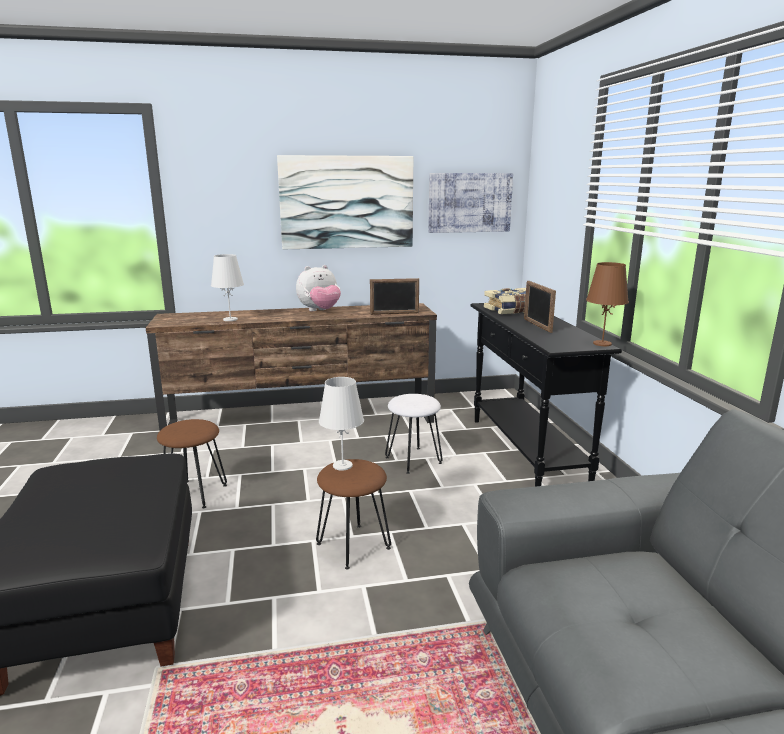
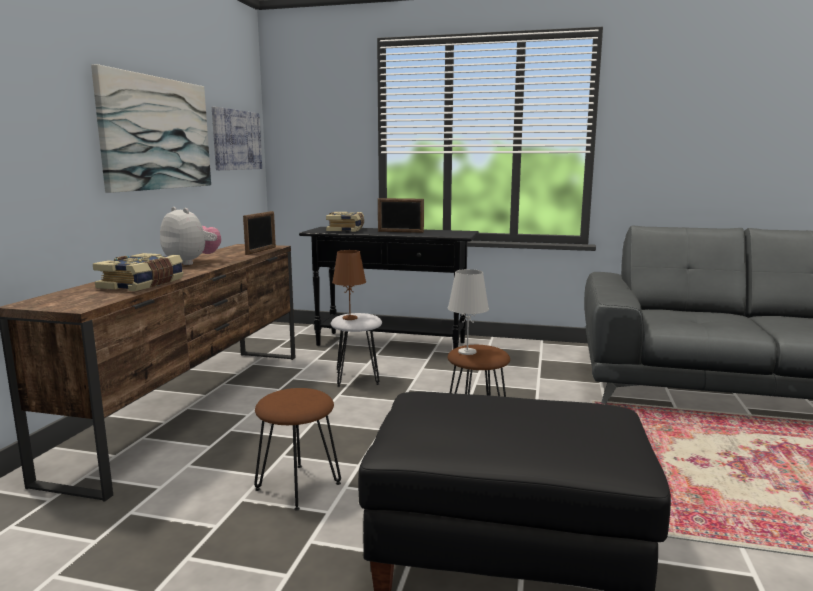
camera: 65 degrees left, 5 degrees down
(230, 319) = (143, 284): white table lamp -> book
(320, 311) = (191, 262): plush toy -> plush toy turned 45 degrees counterclockwise
(602, 343) = (464, 231): brown table lamp -> brown table lamp (349, 318)

